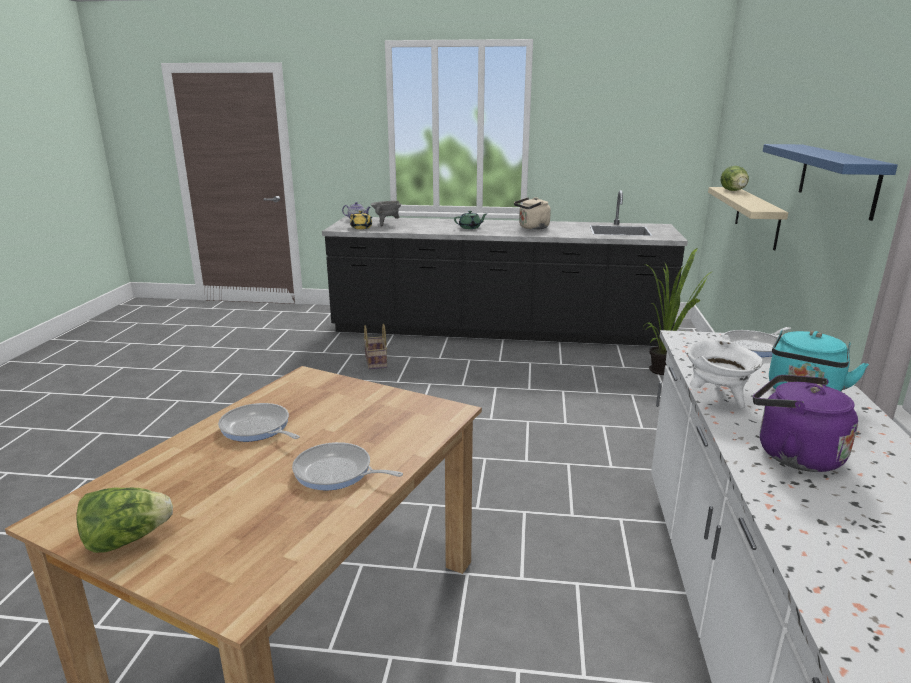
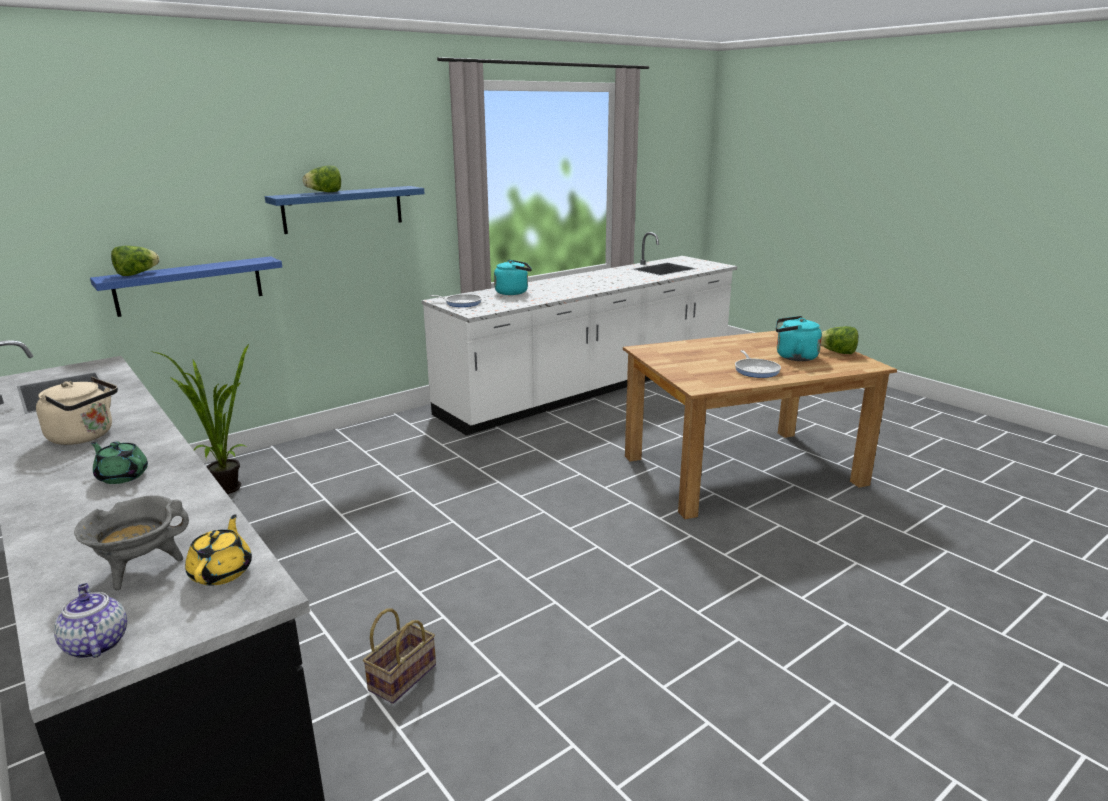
camera: 135 degrees left, 0 degrees up
(213, 485) = (793, 357): none -> turquoise kettle
(336, 472) = (731, 346): frying pan -> none
(717, 397) = (547, 299): white cooking pot -> none
(757, 217) = (189, 286): beige shelf -> blue shelf
(793, 454) = (576, 288): purple kettle -> none
(815, 149) = (325, 192): none -> lettuce

